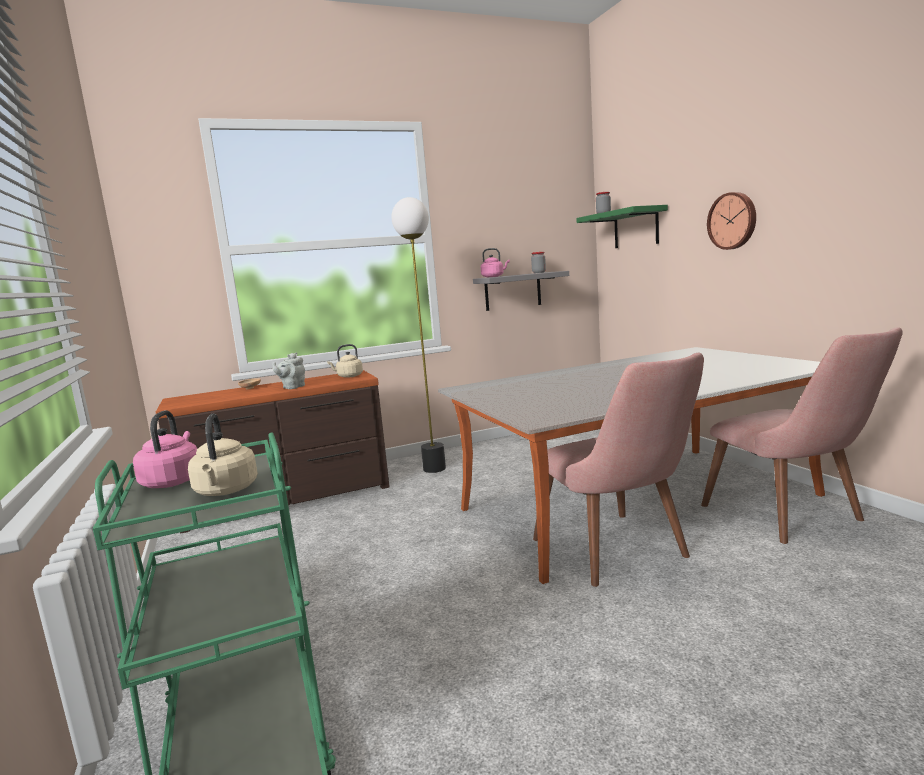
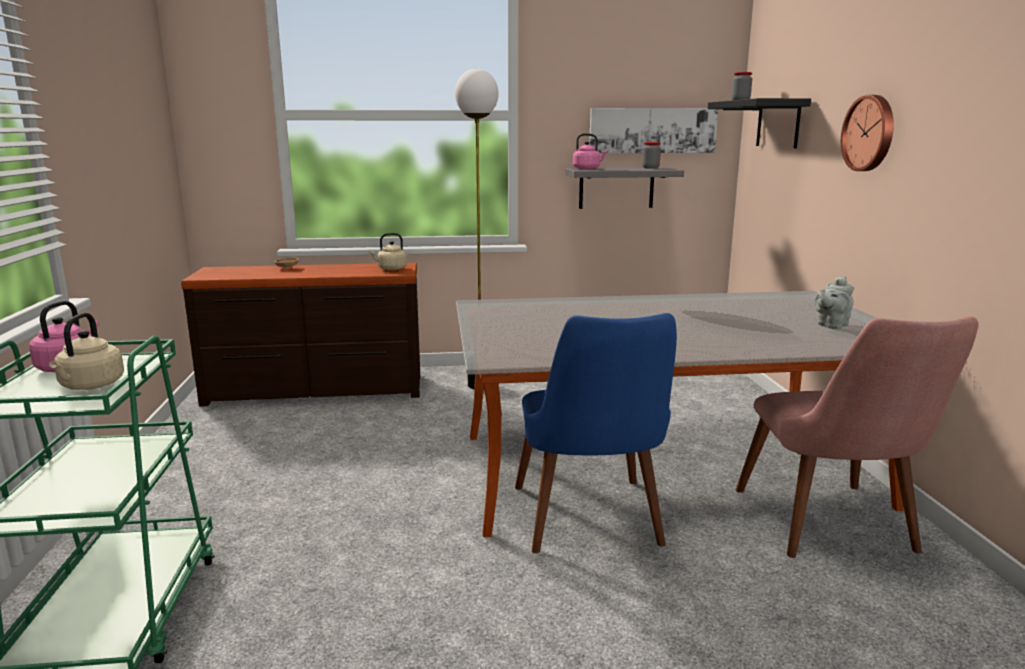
camera: 15 degrees right, 5 degrees up
(292, 387) = (324, 273): grey teapot -> grey teapot (831, 325)
(534, 243) = (652, 130): none -> picture
(621, 555) = (592, 526): pink chair -> blue chair
(636, 228) = (778, 124): green shelf -> black shelf

